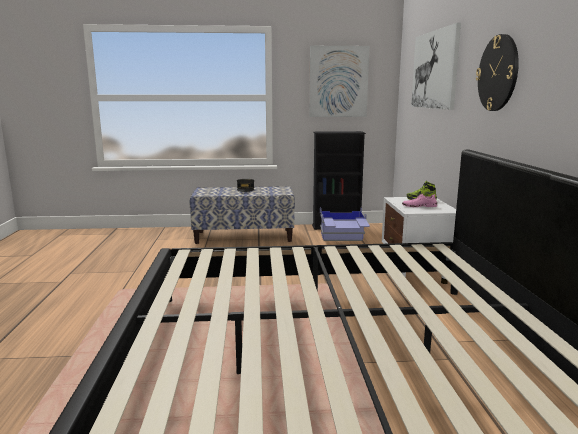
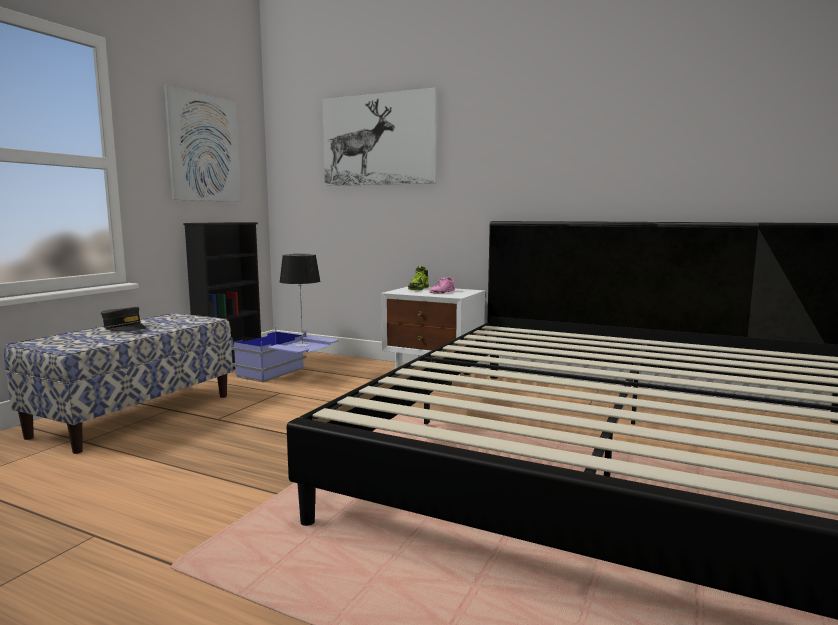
camera: 60 degrees left, 5 degrees down
(346, 223) = (302, 345): none -> table lamp
(498, 73) = (527, 142): wall clock -> none

